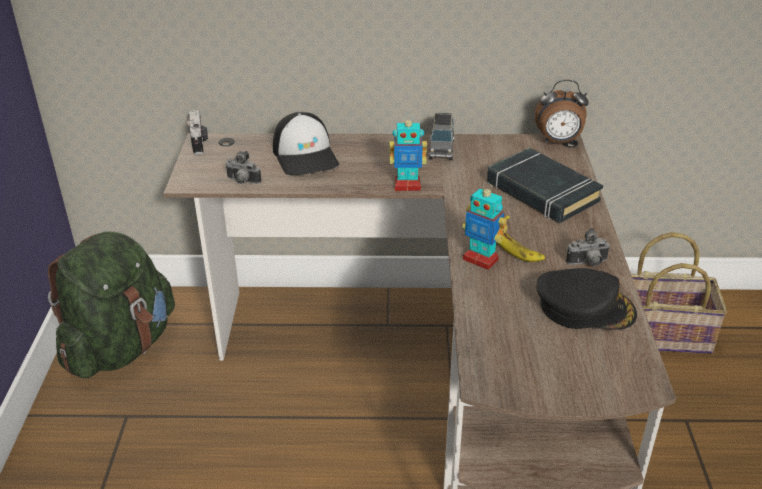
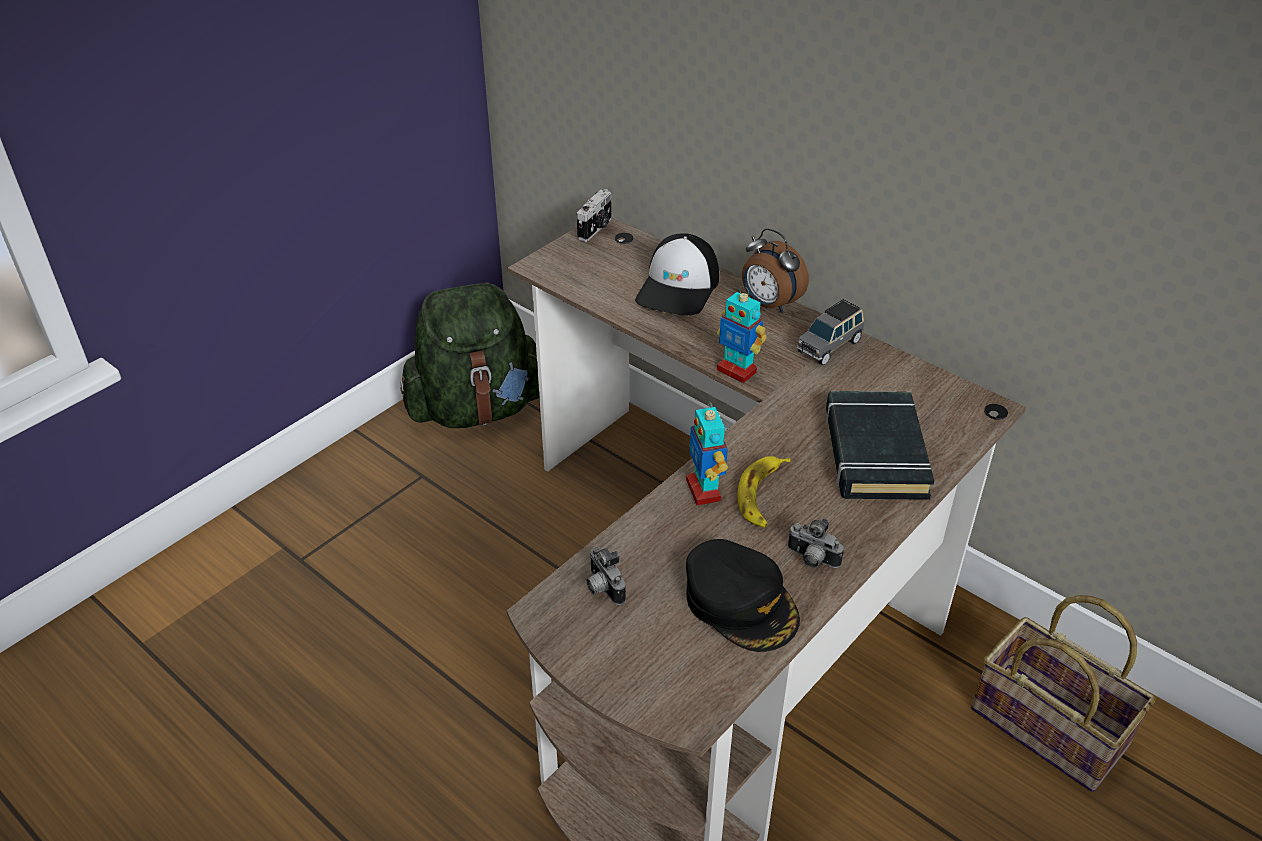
camera: 40 degrees right, 5 degrees up
(242, 182) = (586, 289): camera -> camera (602, 588)
(558, 141) = (981, 402): alarm clock -> alarm clock (769, 304)

